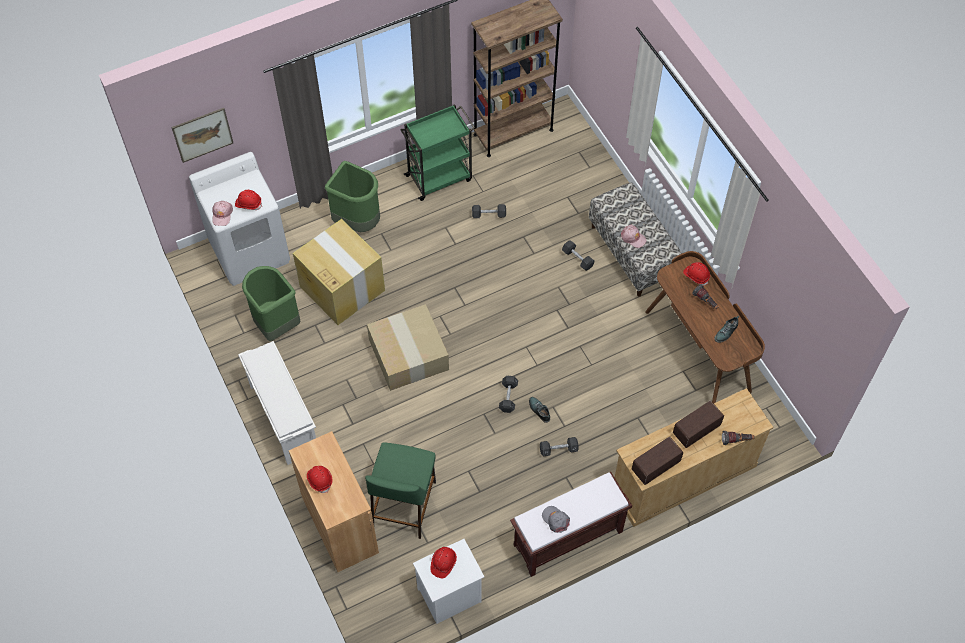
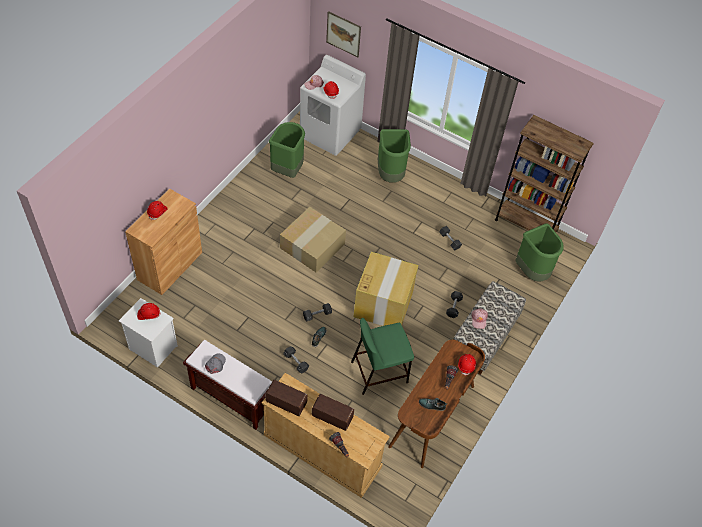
camera: 55 degrees right, 5 degrees down
(283, 417) = (226, 203): white shoe rack -> none
(341, 288) = (337, 189): cardboard box -> cardboard box (383, 304)
(404, 503) = (204, 292): green stool -> green stool (380, 372)
(440, 177) = (457, 201): green cart -> none
(576, 161) = (532, 271): none -> green trash can

